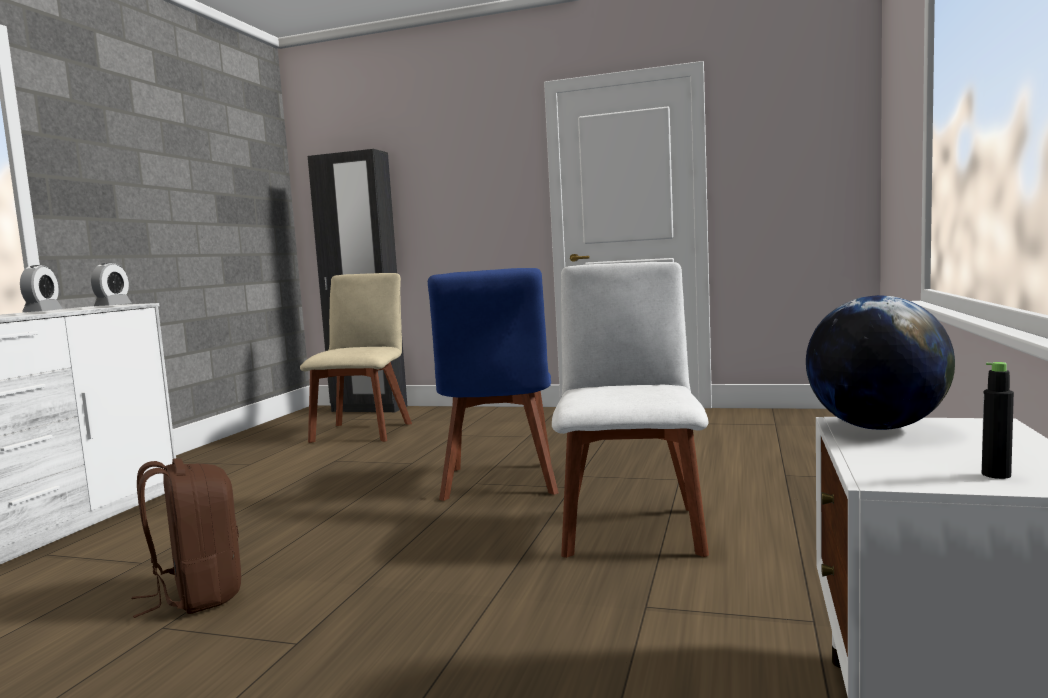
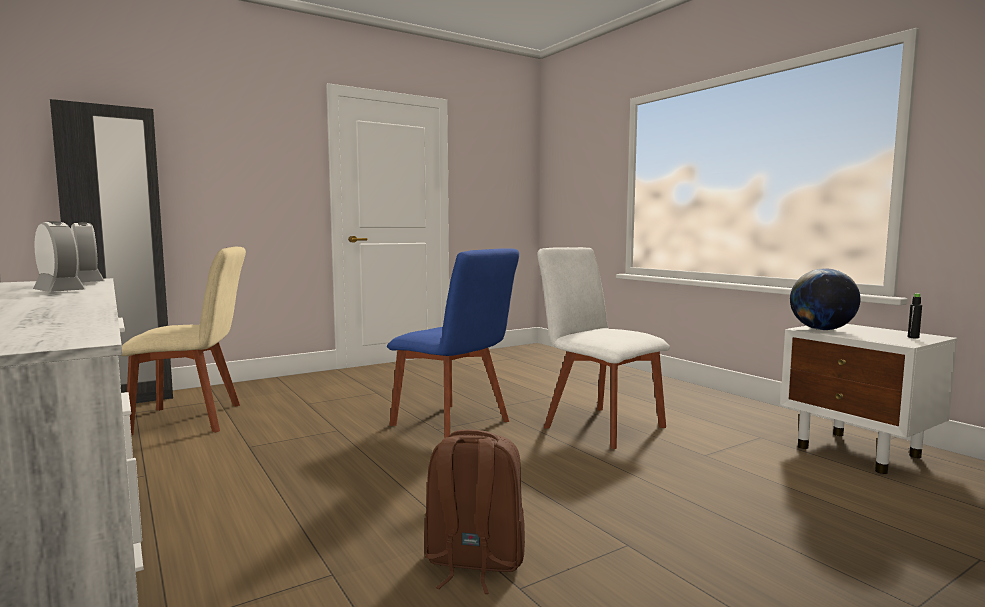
camera: 50 degrees left, 0 degrees up
(363, 431) = (193, 419): beige chair -> beige chair turned 120 degrees clockwise

